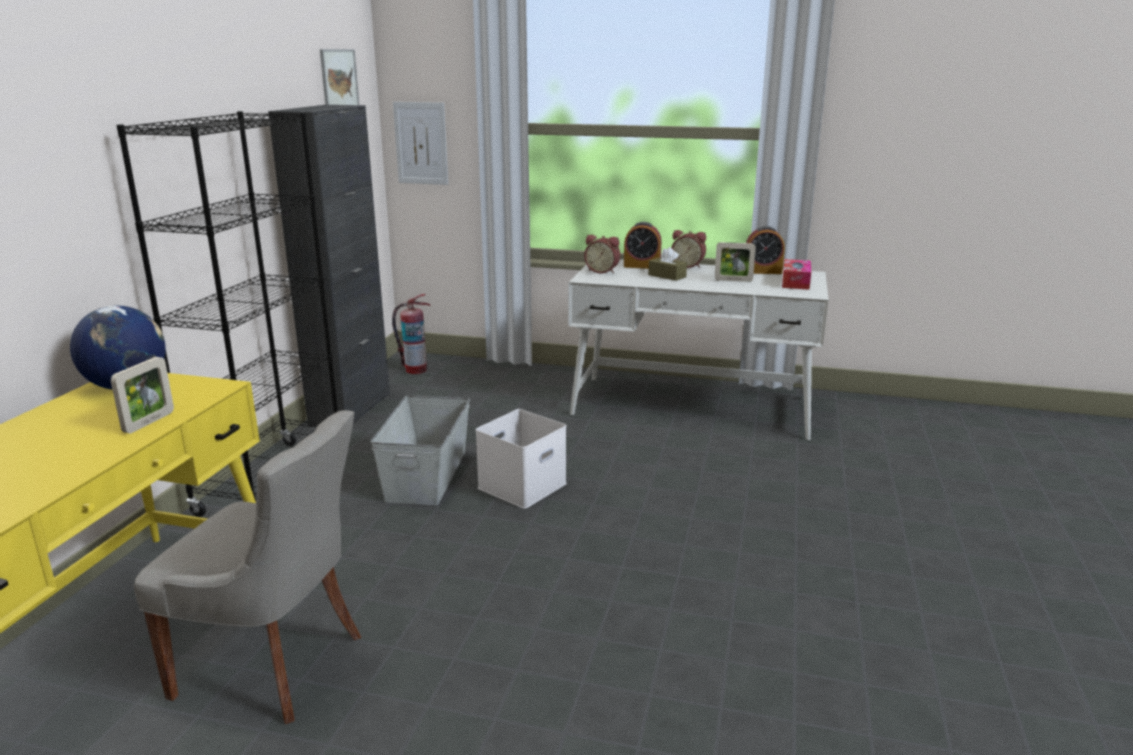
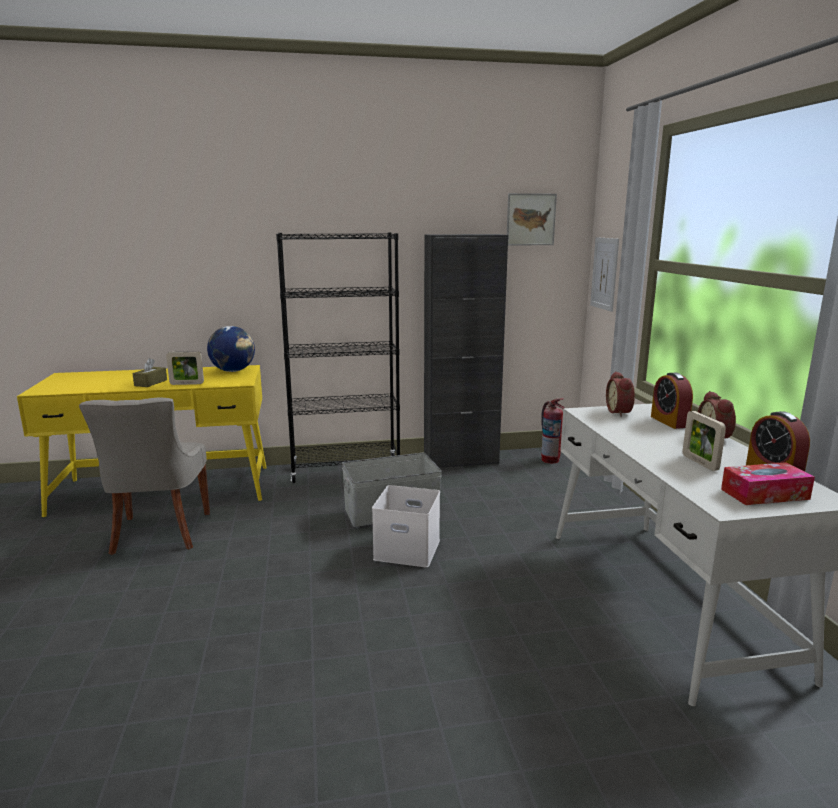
camera: 65 degrees right, 5 degrees down
(667, 276) = (654, 435): brown tissue box -> brown tissue box (151, 383)

